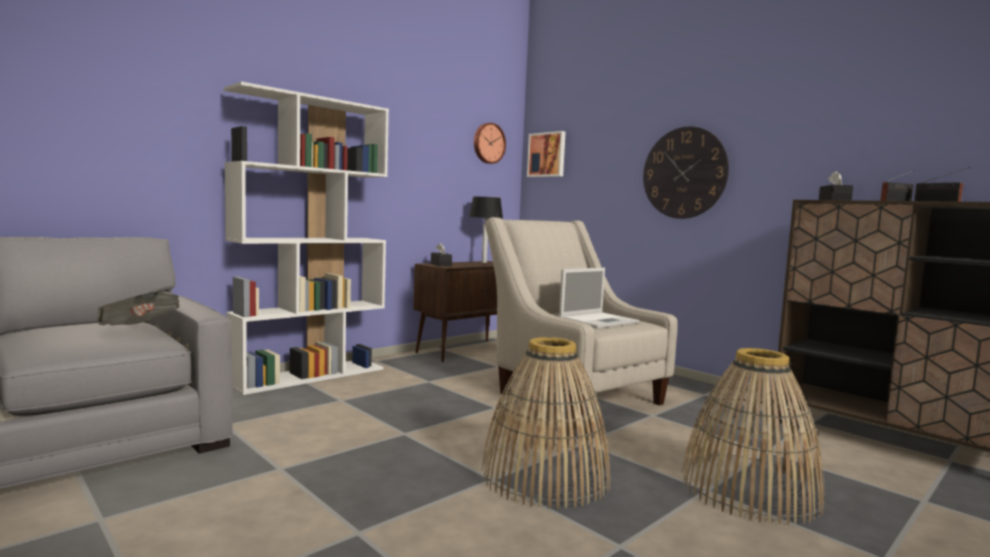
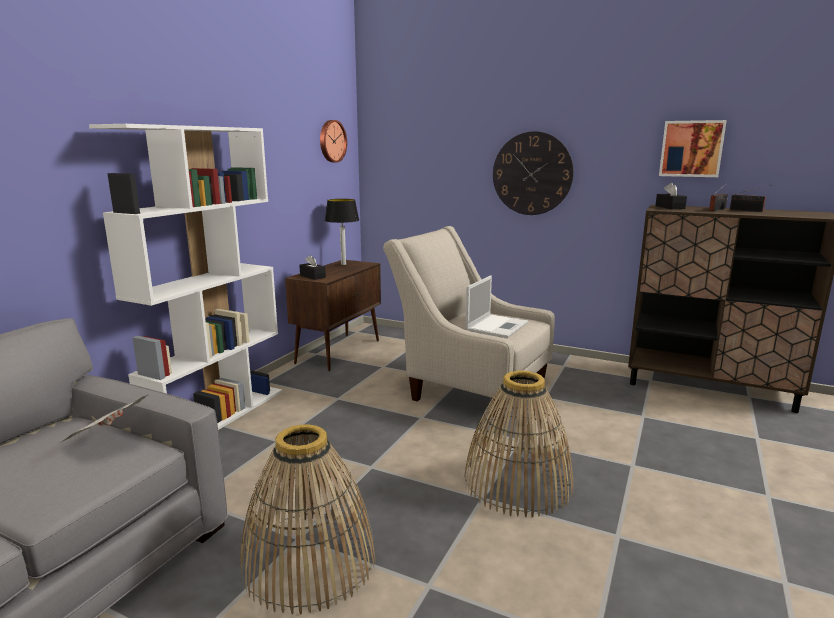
camera: 20 degrees left, 10 degrees up
(547, 155) = (387, 149): picture -> picture (691, 148)
(749, 489) = (657, 457): basket -> basket (309, 561)

